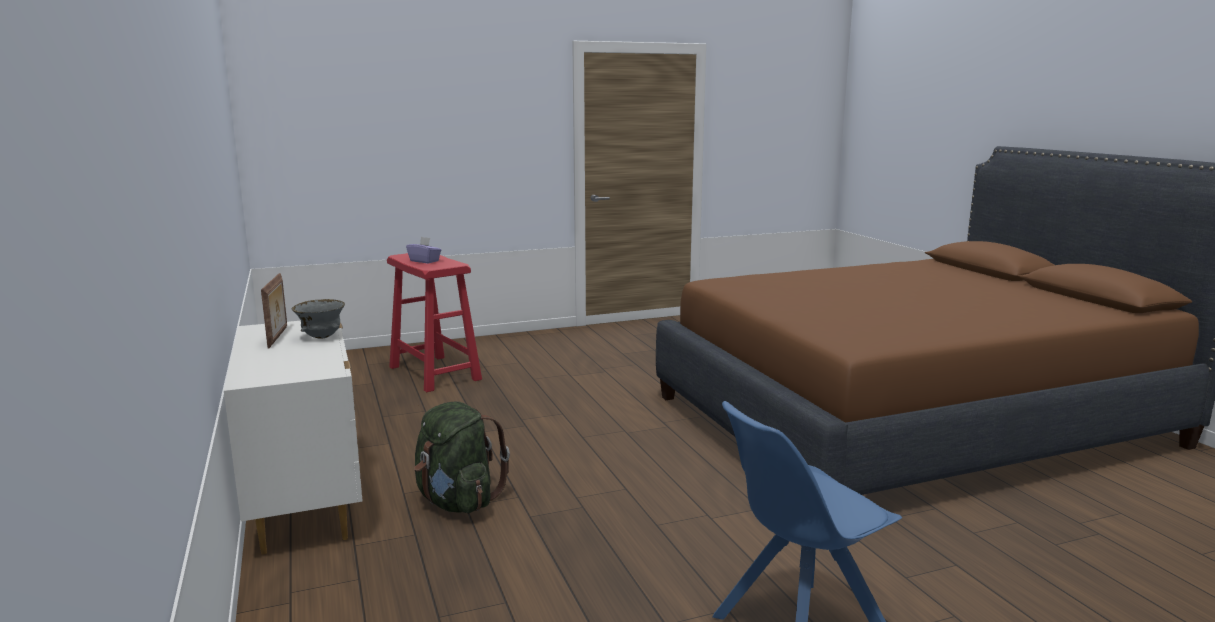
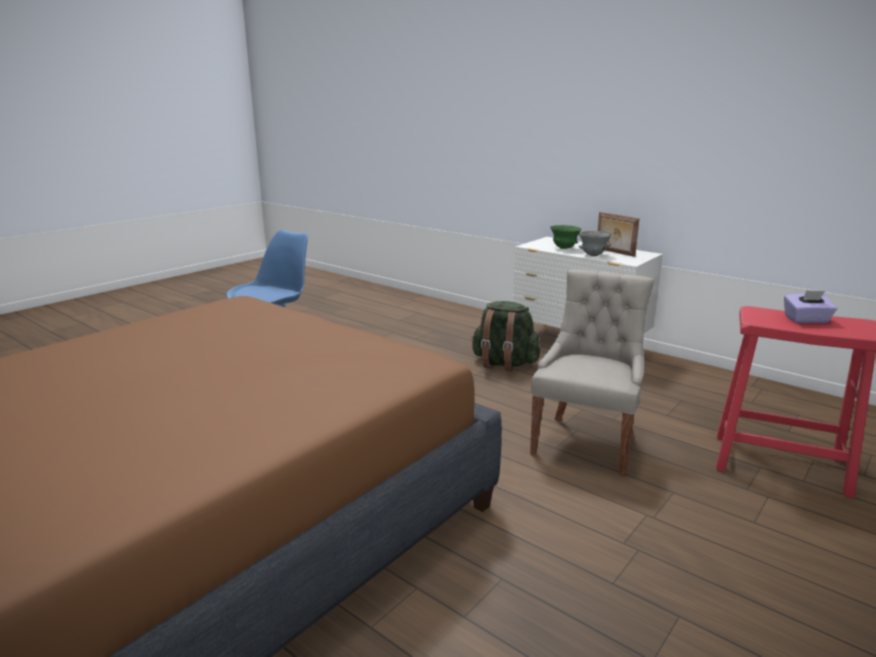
camera: 150 degrees right, 5 degrees up
(307, 356) = (564, 248): none -> green bowl
(533, 410) = (586, 443): none -> grey chair

